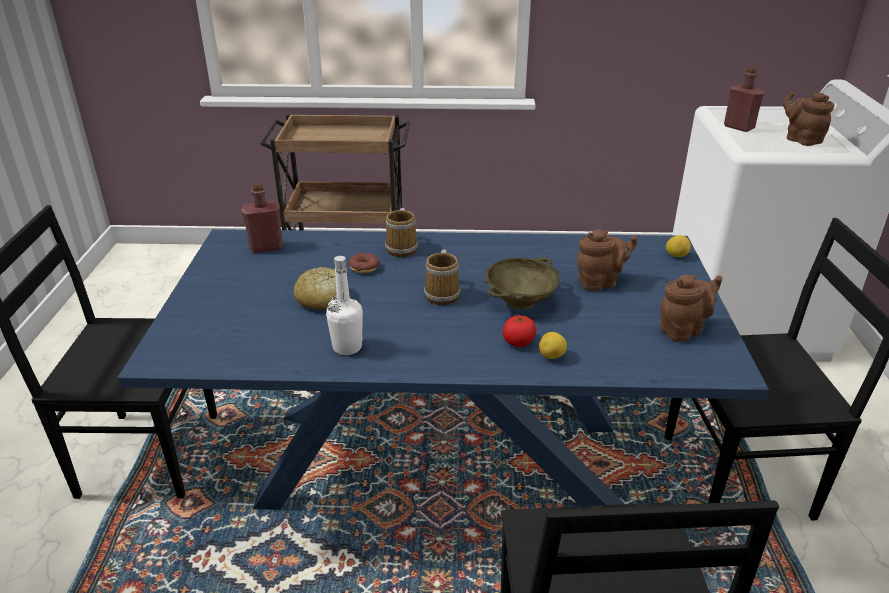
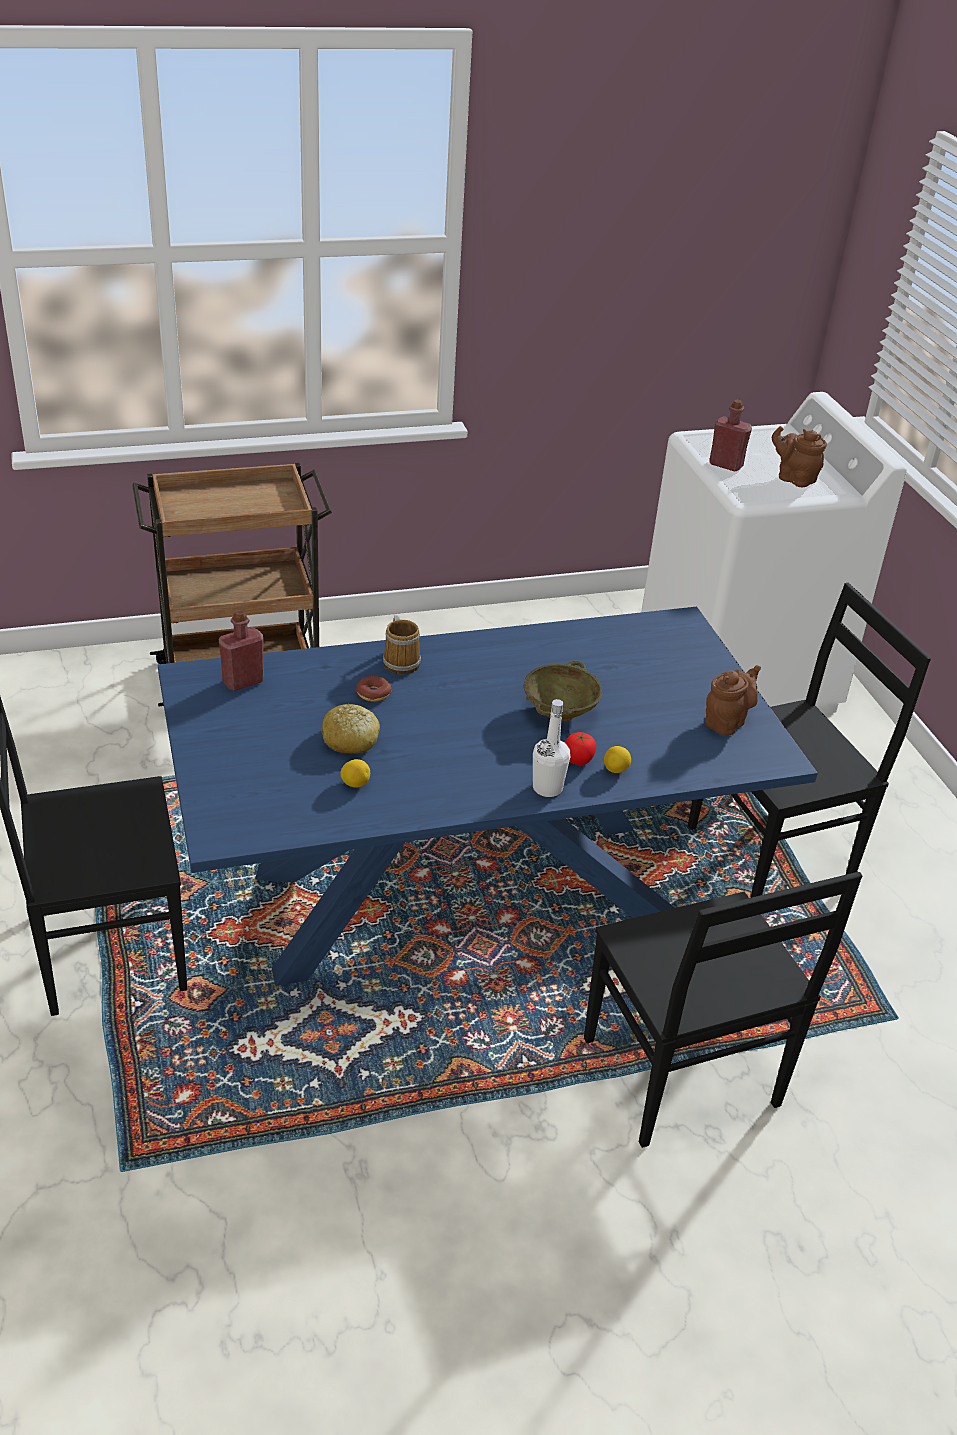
camera: 20 degrees left, 5 degrees up
(347, 347) = (411, 791): white bottle -> white bottle (547, 788)
(443, 294) = (477, 715): mug -> none
(600, 282) = (629, 678): brown teapot -> none
(676, 255) = (694, 634): lemon -> lemon (355, 784)

